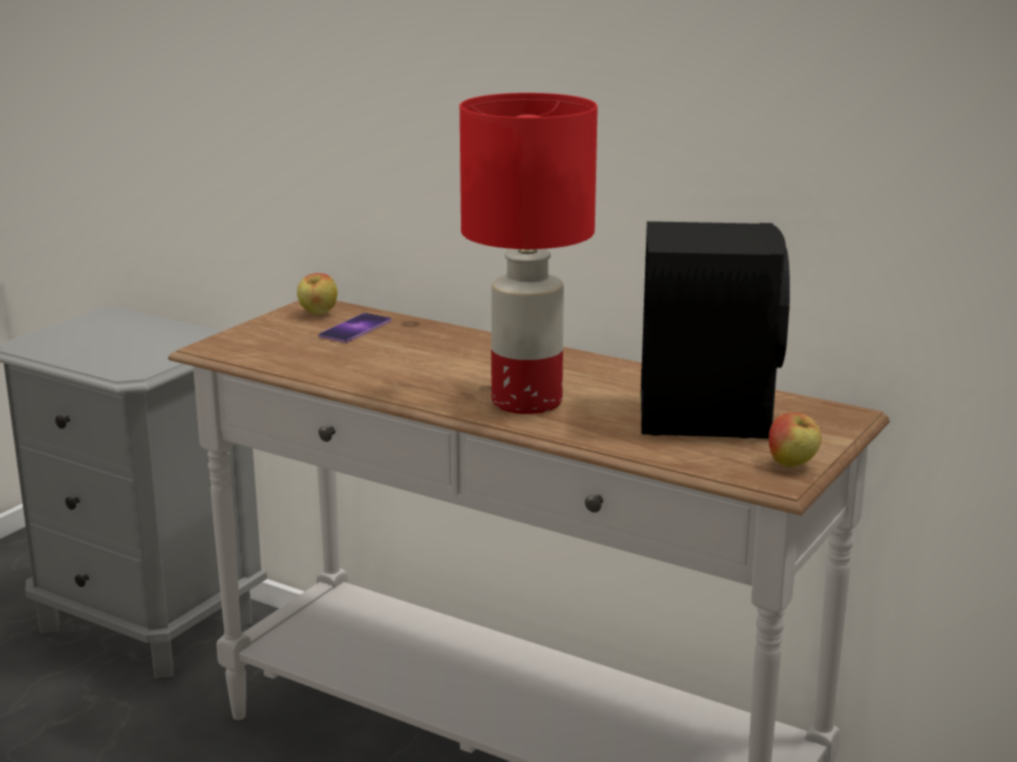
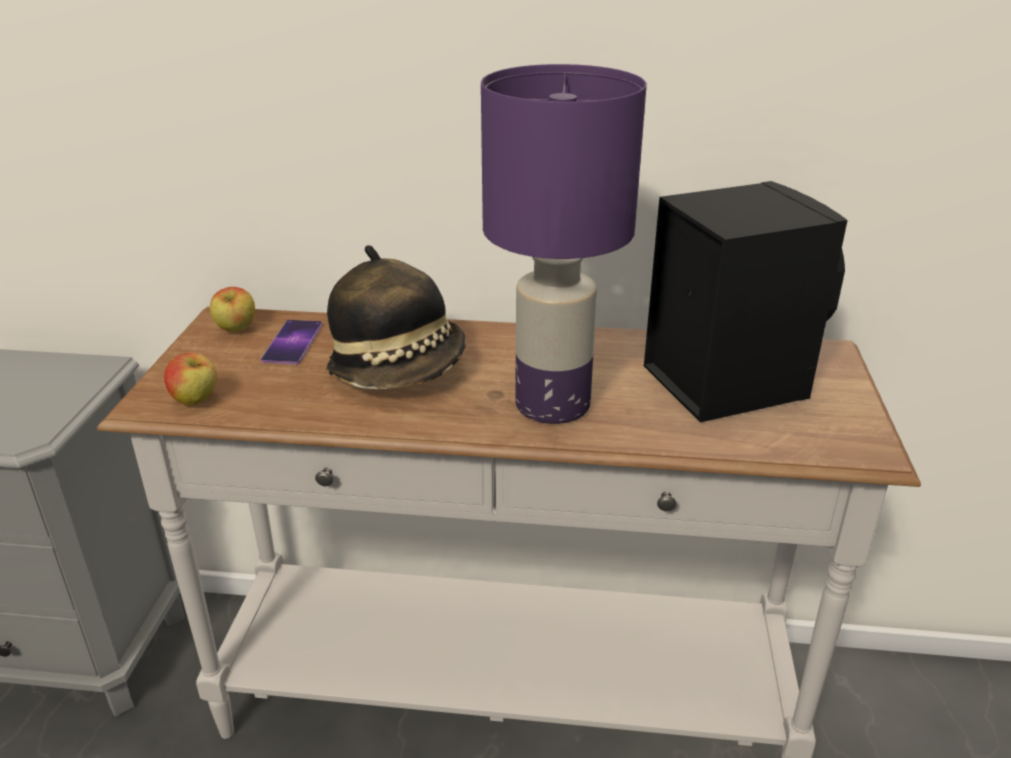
camera: 25 degrees left, 10 degrees up
(424, 359) = (399, 369): none -> hat
(526, 401) = (551, 404): red table lamp -> purple table lamp
(792, 465) = (861, 427): apple -> apple (196, 401)

